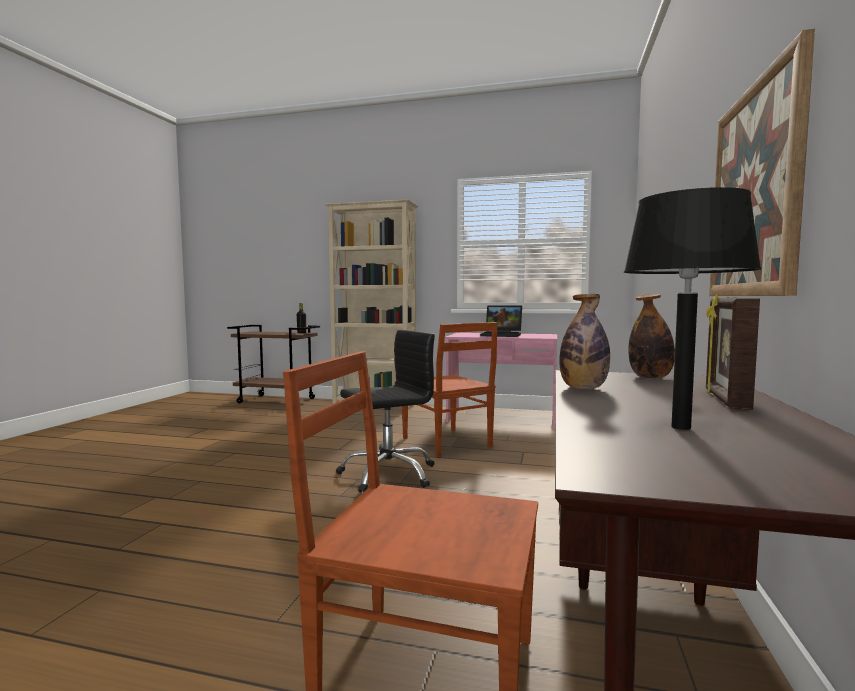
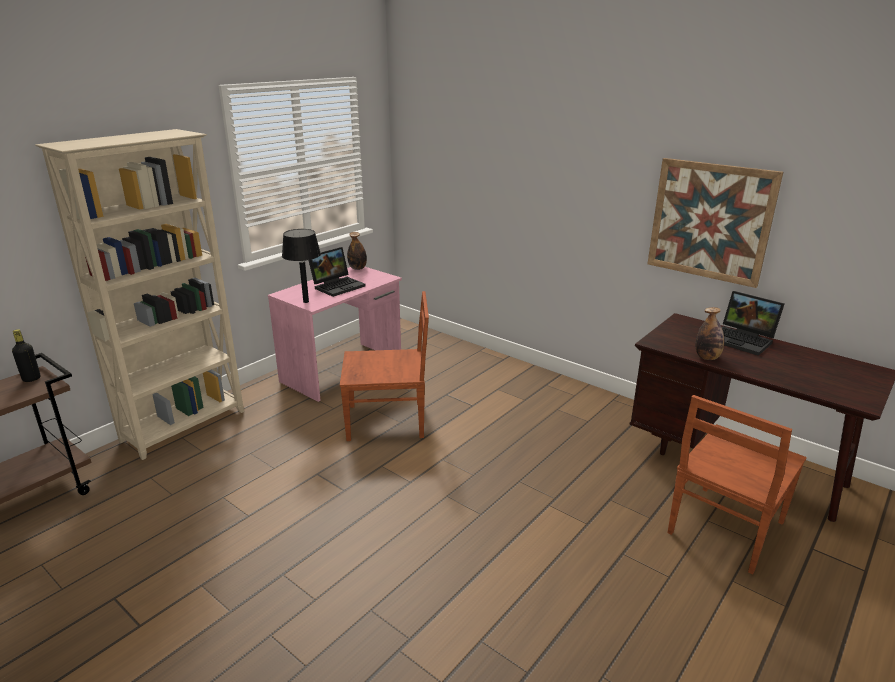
camera: 65 degrees left, 20 degrees up
(388, 474) = (447, 476): black office chair -> none
(650, 377) = (676, 331): bottle -> bottle (357, 268)
(680, 427) = (798, 369): black table lamp -> black table lamp (305, 302)
(725, 400) = (743, 340): picture frame -> laptop

